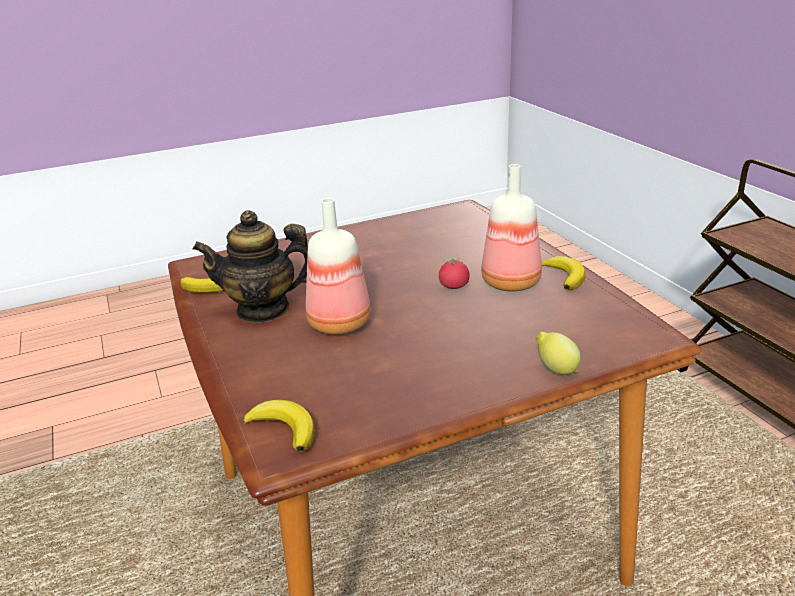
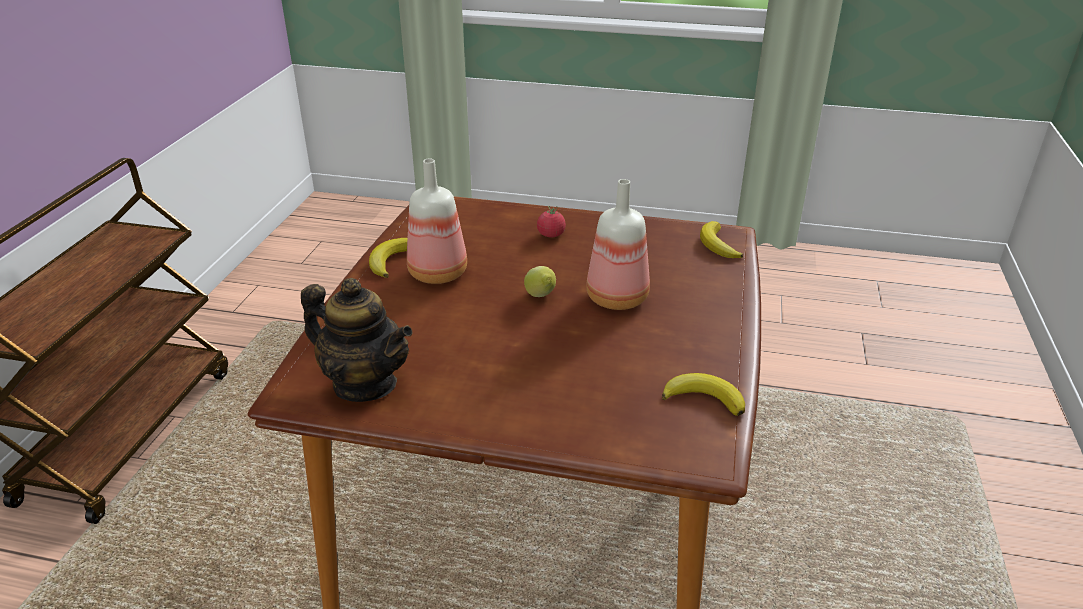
camera: 145 degrees left, 5 degrees up
(263, 309) = (670, 343): teapot -> teapot (365, 384)
(454, 286) = (484, 290): tomato -> tomato (551, 235)
(556, 370) = (521, 211): lemon -> lemon (541, 296)

